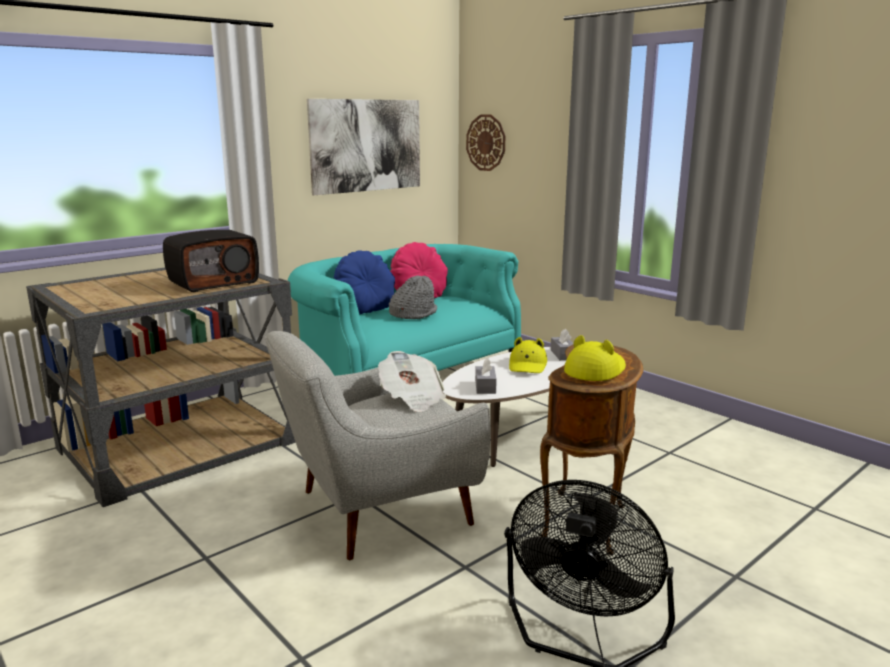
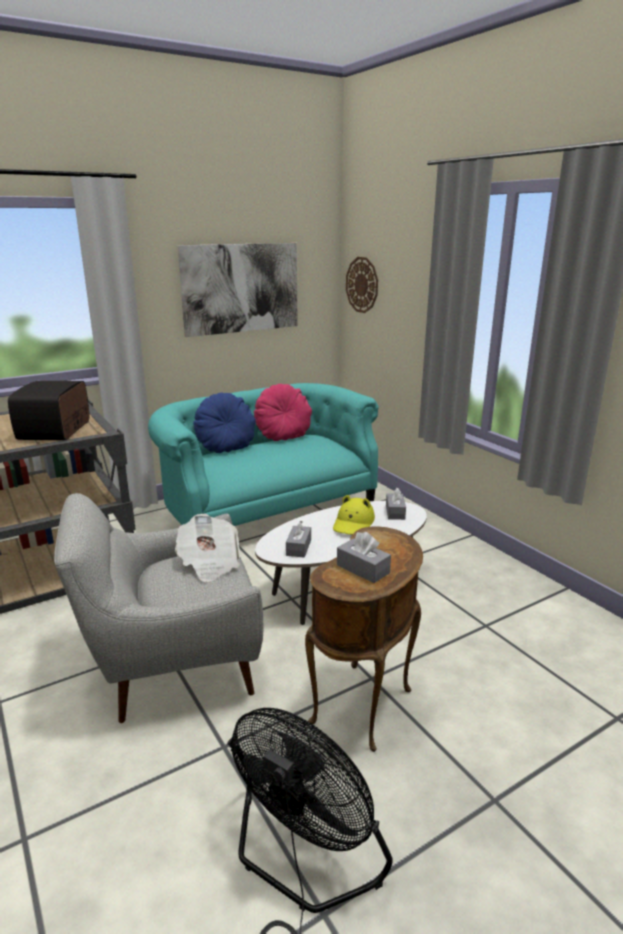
camera: 10 degrees right, 5 degrees up
(214, 282) = (56, 430): radio -> radio turned 120 degrees clockwise
(413, 314) = (267, 455): grey hat -> none
(595, 370) = (363, 569): yellow hat -> grey tissue box

